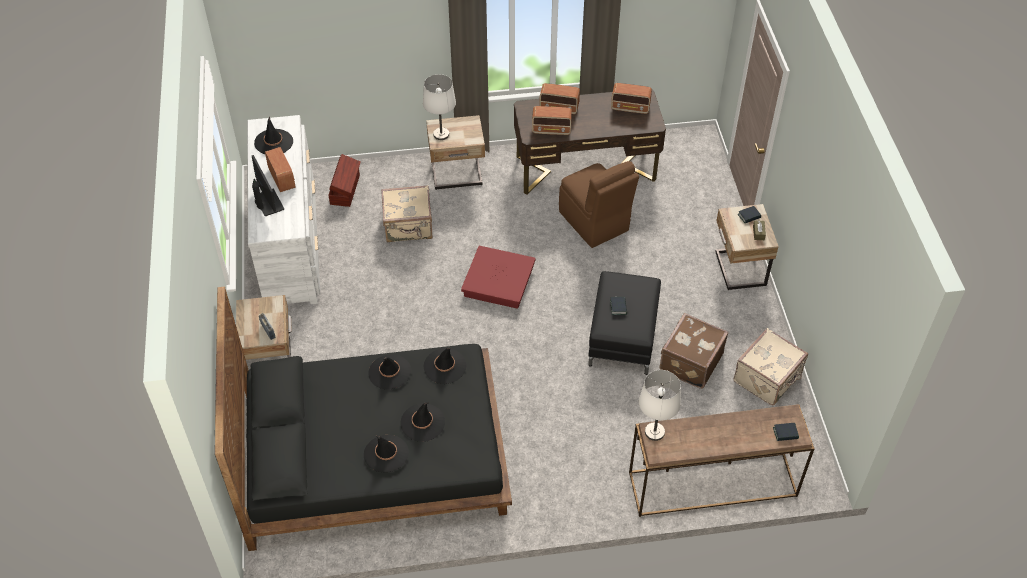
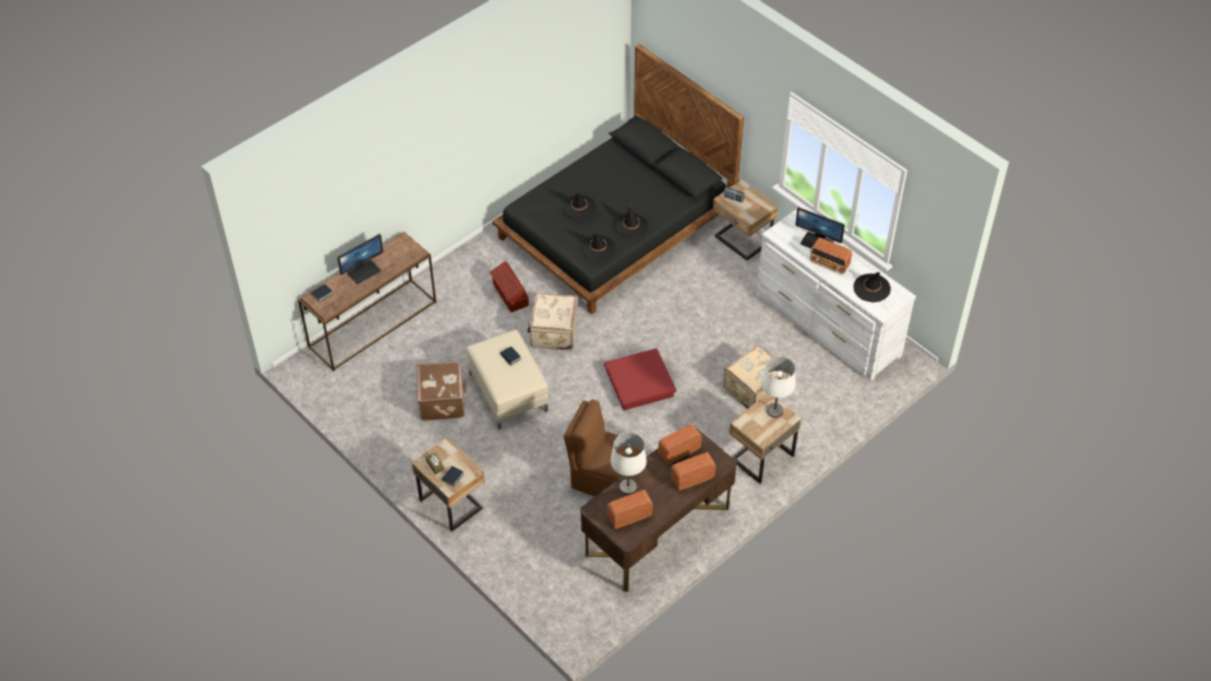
camera: 145 degrees right, 0 degrees up
(345, 189) = (837, 391): brown storage box -> brown storage box (510, 295)
(386, 454) = (585, 181): black hat -> none
(623, 337) = (507, 393): black ottoman -> beige ottoman
(654, 432) = (413, 251): white table lamp -> white table lamp (628, 487)
(724, 437) = (363, 271): none -> monitor
(768, 378) = (374, 420): beige suitcase -> beige suitcase (553, 332)

